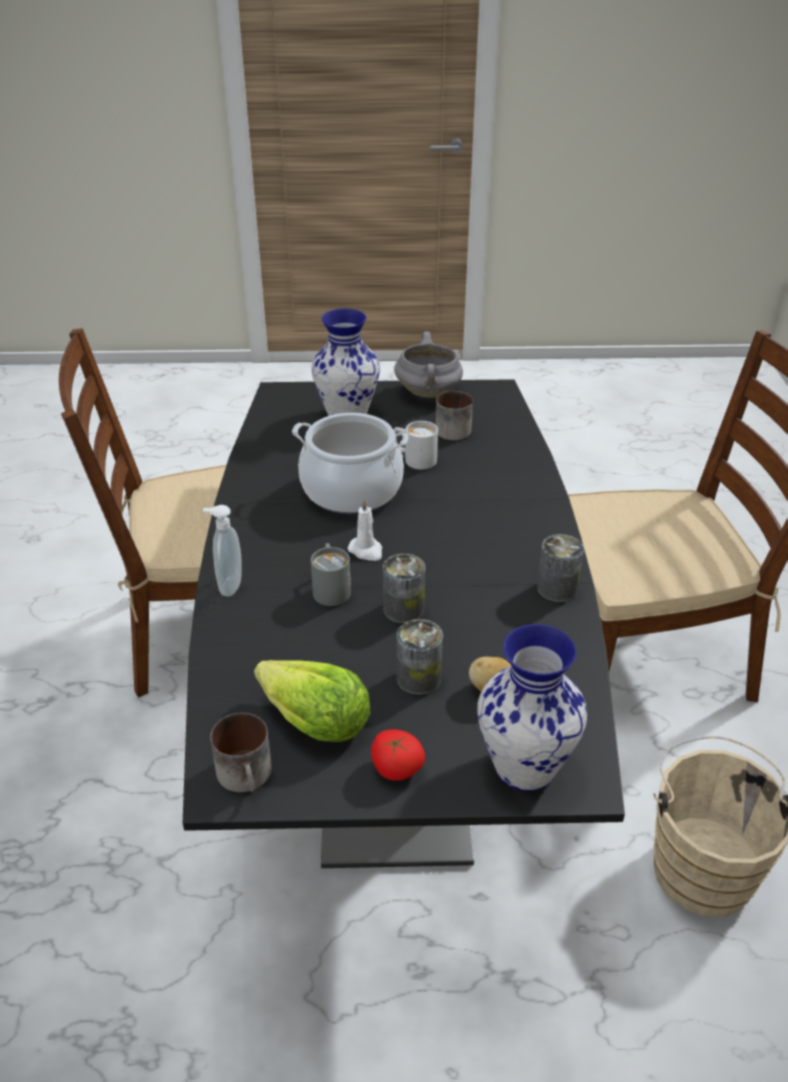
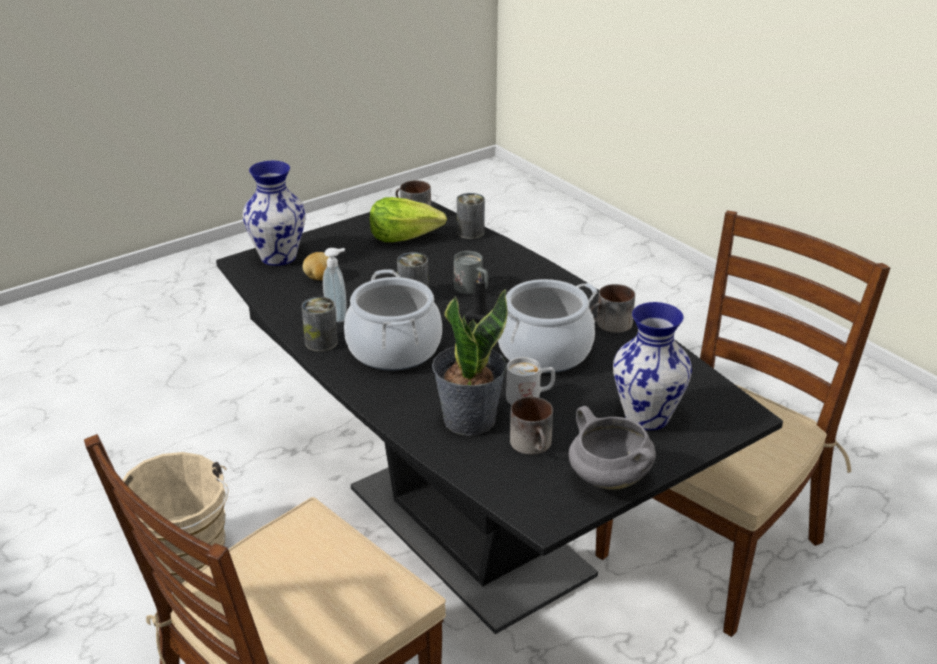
camera: 145 degrees right, 5 degrees down
(228, 586) = (535, 268): soap dispenser -> soap dispenser (338, 316)
(259, 490) = (610, 325): none -> mug
(366, 551) = (477, 316): white candle -> black candle
(396, 769) = (343, 236): tomato -> none
(418, 678) = (368, 269): can -> can (470, 232)
(482, 462) = (468, 419): none -> potted plant
(487, 549) = (394, 349): none -> cooking pot

